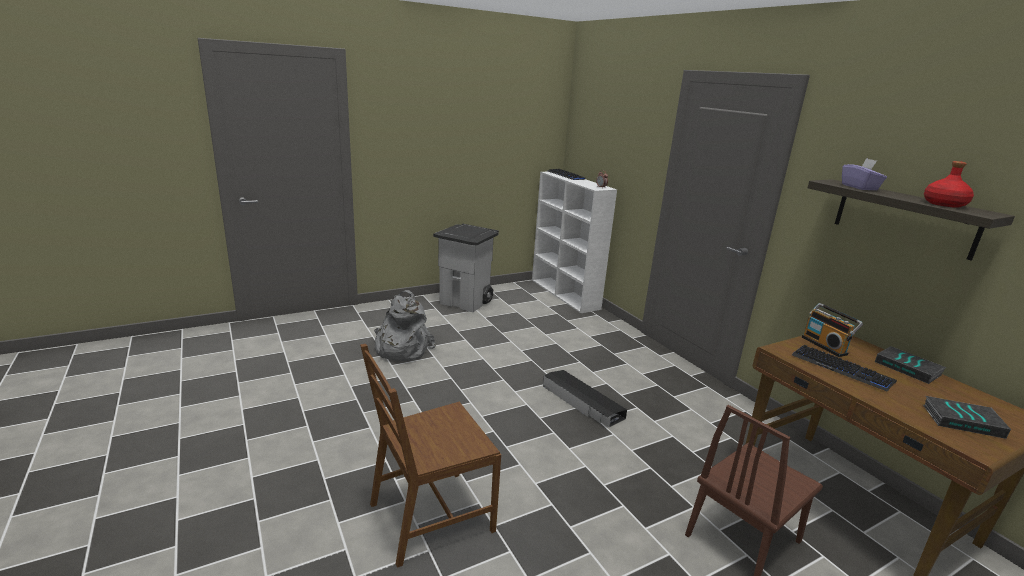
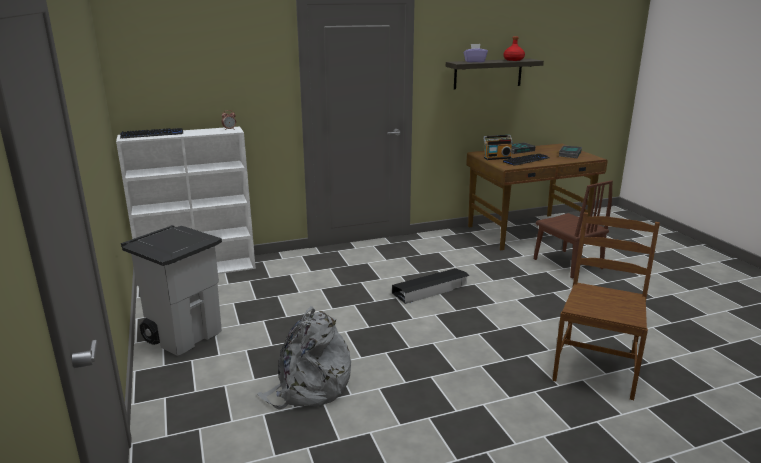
camera: 80 degrees left, 0 degrees up
(430, 517) = (595, 367): brown chair -> brown chair turned 135 degrees counterclockwise

